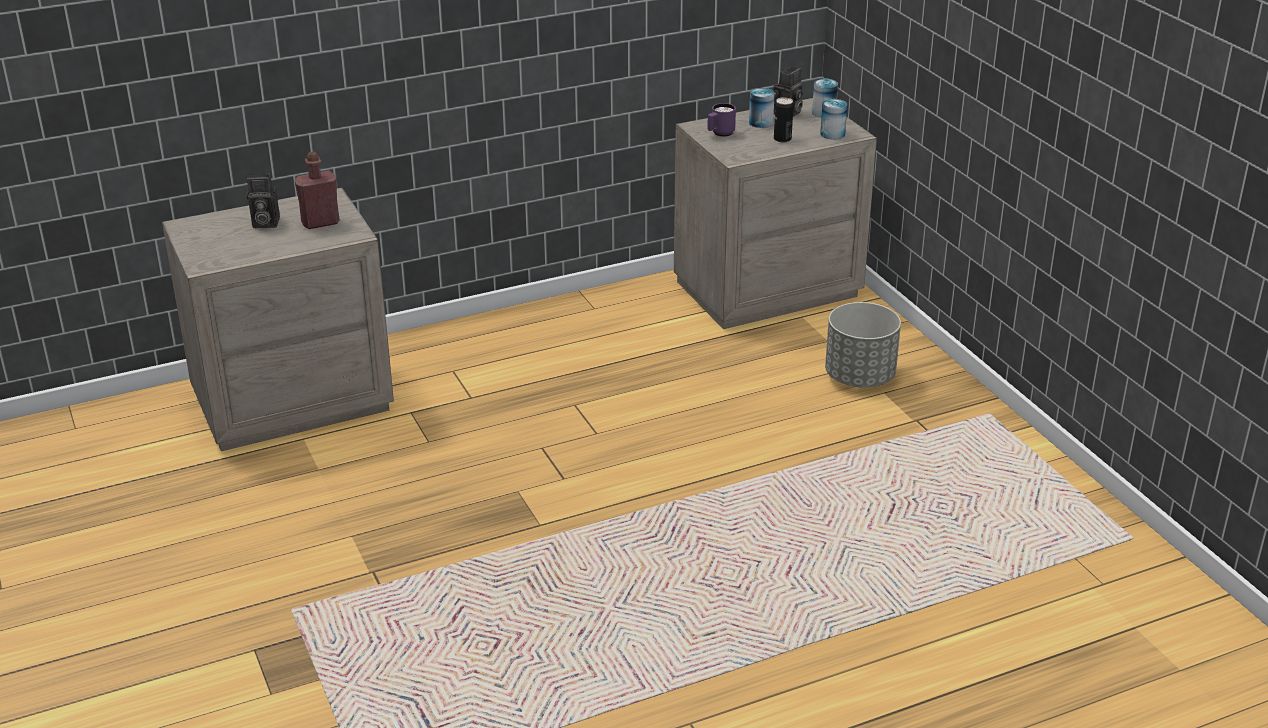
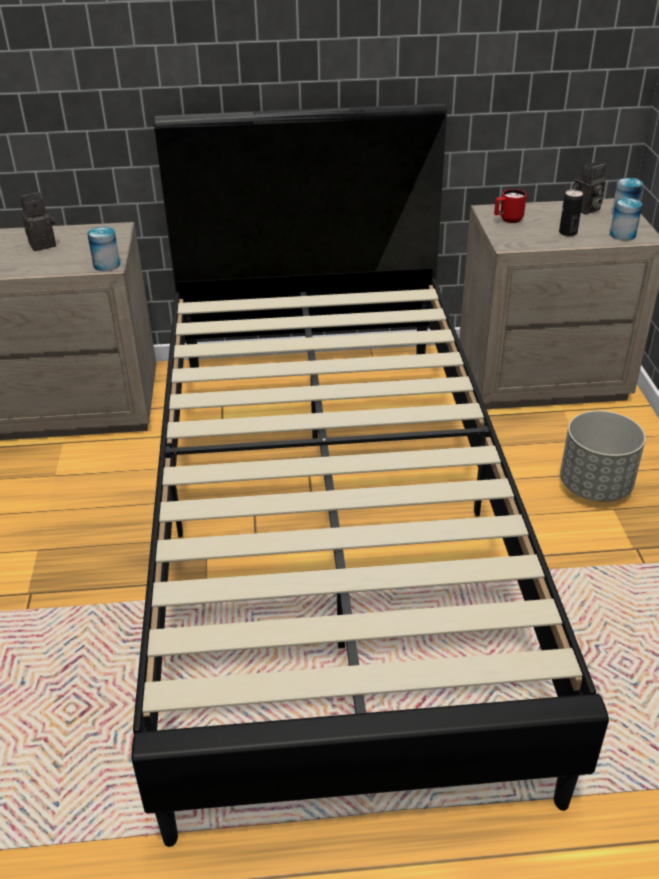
camera: 20 degrees right, 5 degrees up
(264, 223) = (43, 244): camera -> camera turned 135 degrees clockwise
(320, 223) = (89, 250): red bottle -> none
(634, 458) = (331, 527): none -> black bed
(720, 134) = (507, 220): purple mug -> red mug
(761, 122) = (554, 214): can -> can (106, 265)

